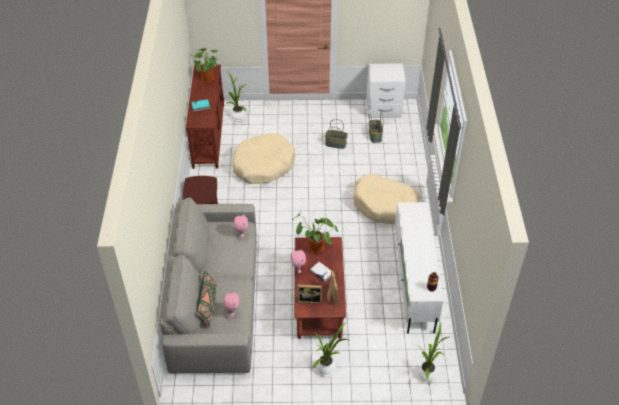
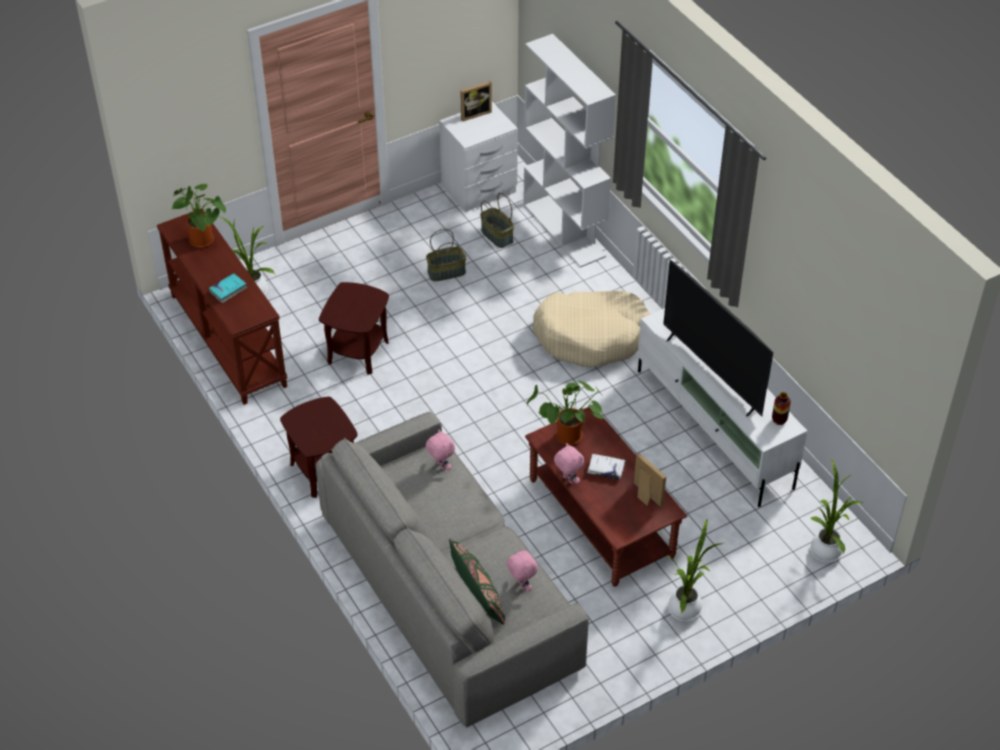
camera: 30 degrees left, 0 degrees up
(263, 165) = (357, 352): beige dog bed -> brown side table
(310, 299) = (619, 515): picture frame -> picture frame (474, 113)
(412, 146) = (565, 230): none -> white bookcase
(413, 247) = (712, 374): none -> television

